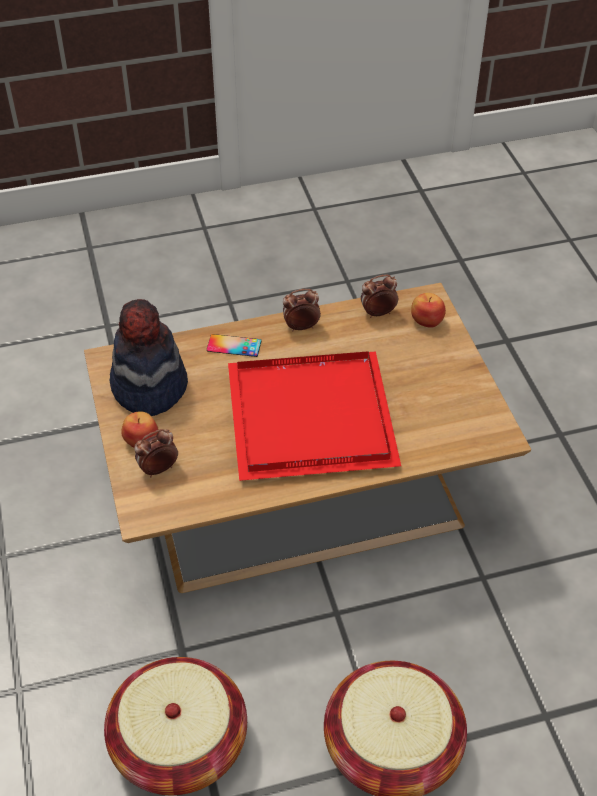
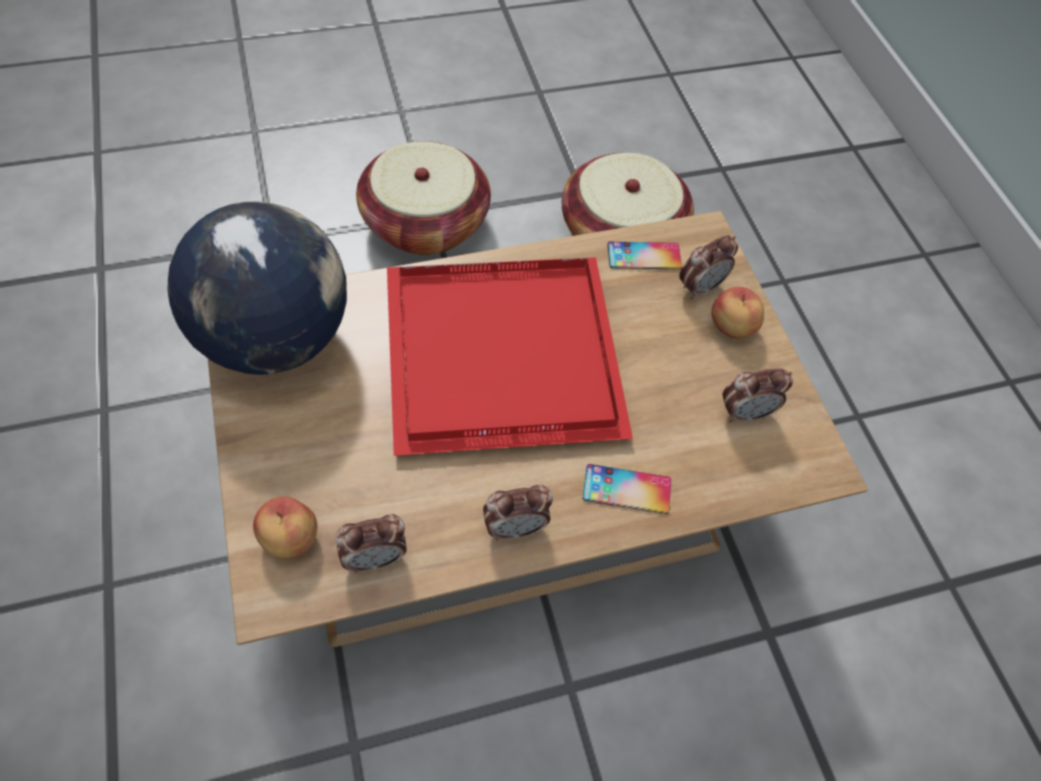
camera: 175 degrees right, 10 degrees up
(149, 386) = (745, 413): hat -> alarm clock
(198, 493) = (644, 256): none -> phone
(468, 423) = (277, 338): none -> globe

